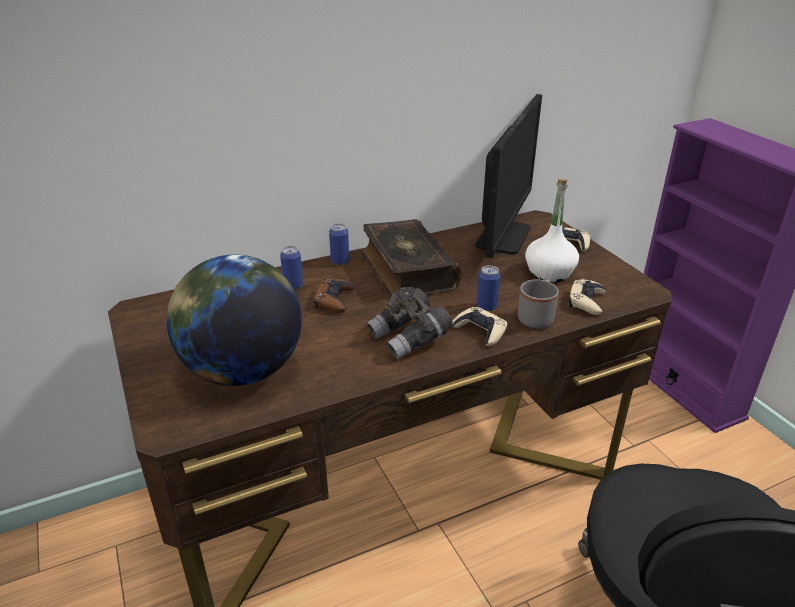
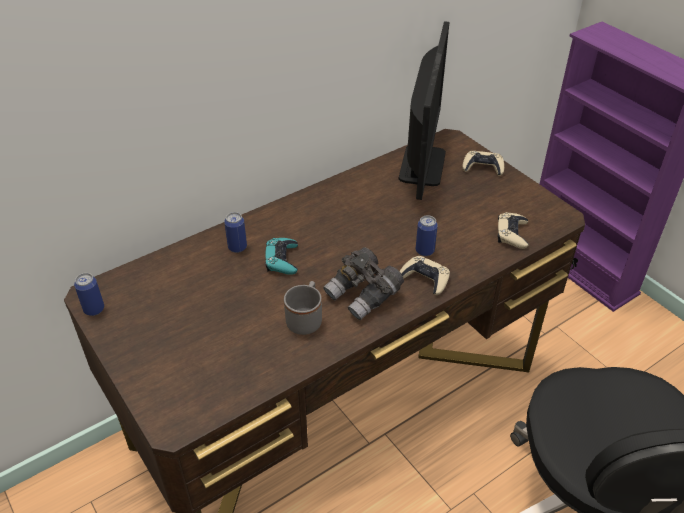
camera: 10 degrees left, 10 degrees up
(242, 371) = (221, 351): globe -> none
(334, 300) = (282, 260): brown game controller -> turquoise game controller
(340, 261) = (274, 213): can -> can (94, 309)
(406, 270) = (341, 217): book -> none
(537, 317) = (472, 257): grey mug -> grey mug (306, 319)
(549, 272) = (473, 204): white bottle -> none

